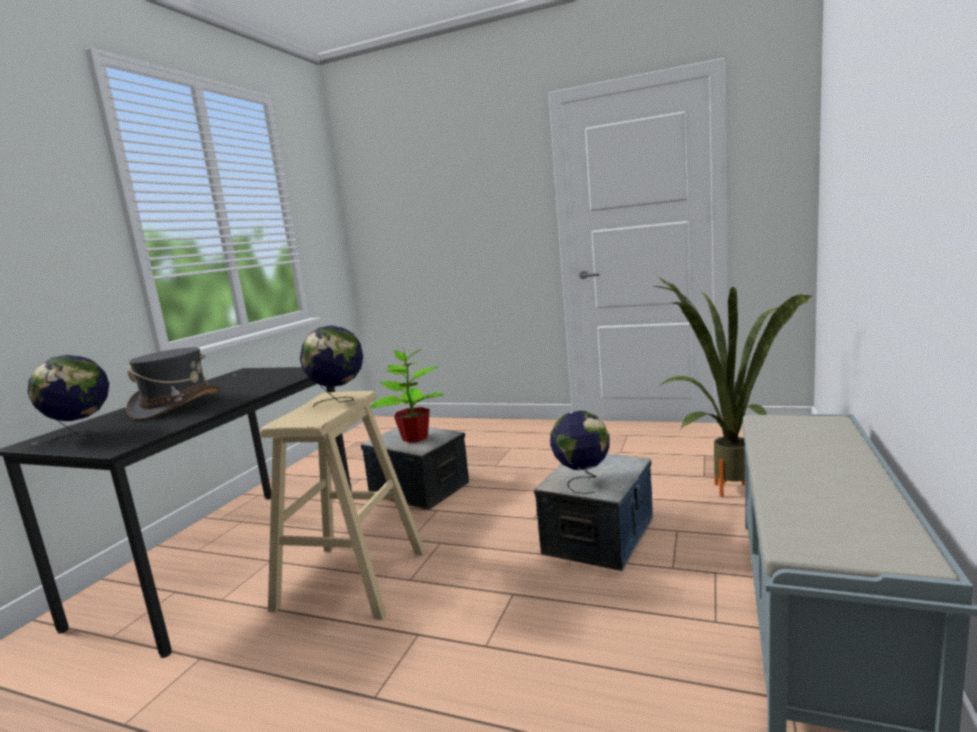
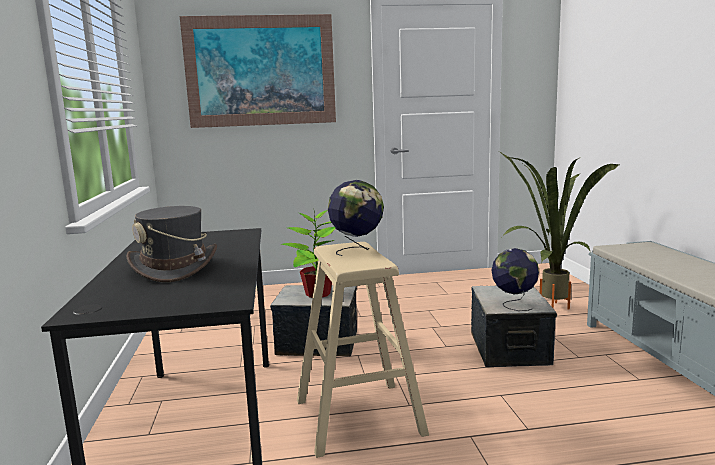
camera: 30 degrees left, 0 degrees up
(83, 436) = (141, 300): globe -> none
(439, 195) = (260, 71): none -> picture

